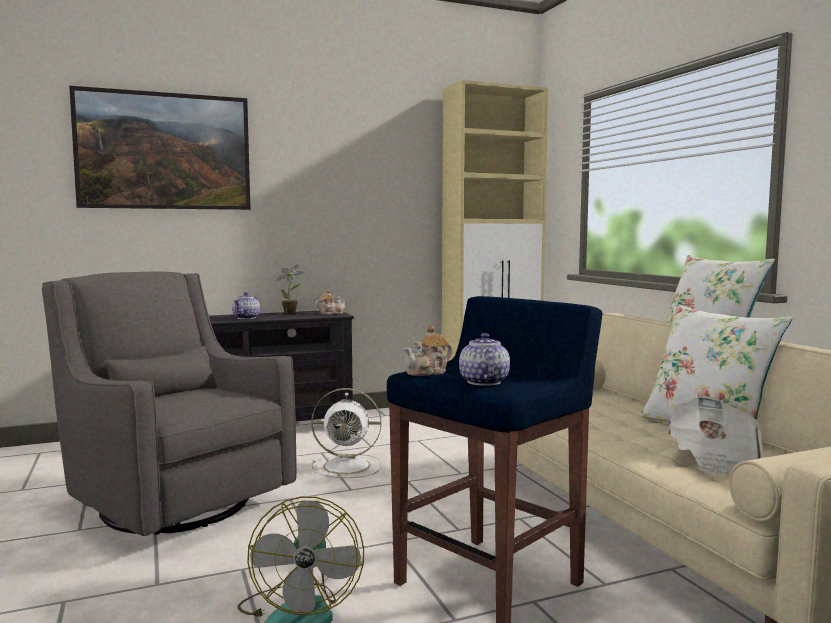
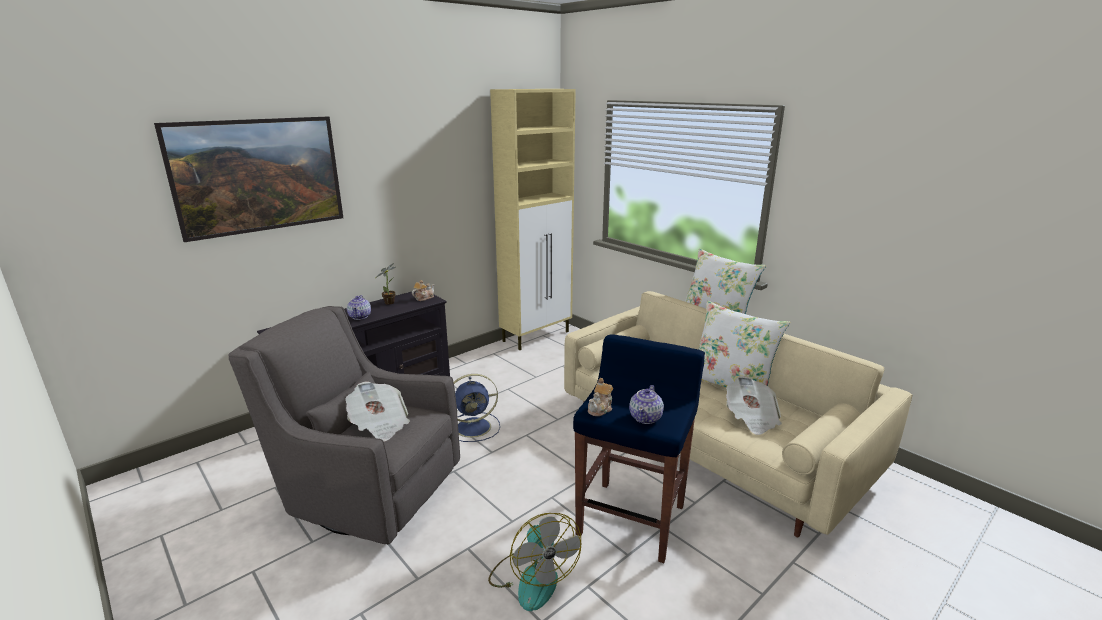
camera: 20 degrees left, 15 degrees up
(187, 396) = (379, 424): none -> newspaper
(349, 466) = (475, 427): white fan -> blue fan
(483, 382) = (646, 417): teapot -> teapot turned 135 degrees counterclockwise

